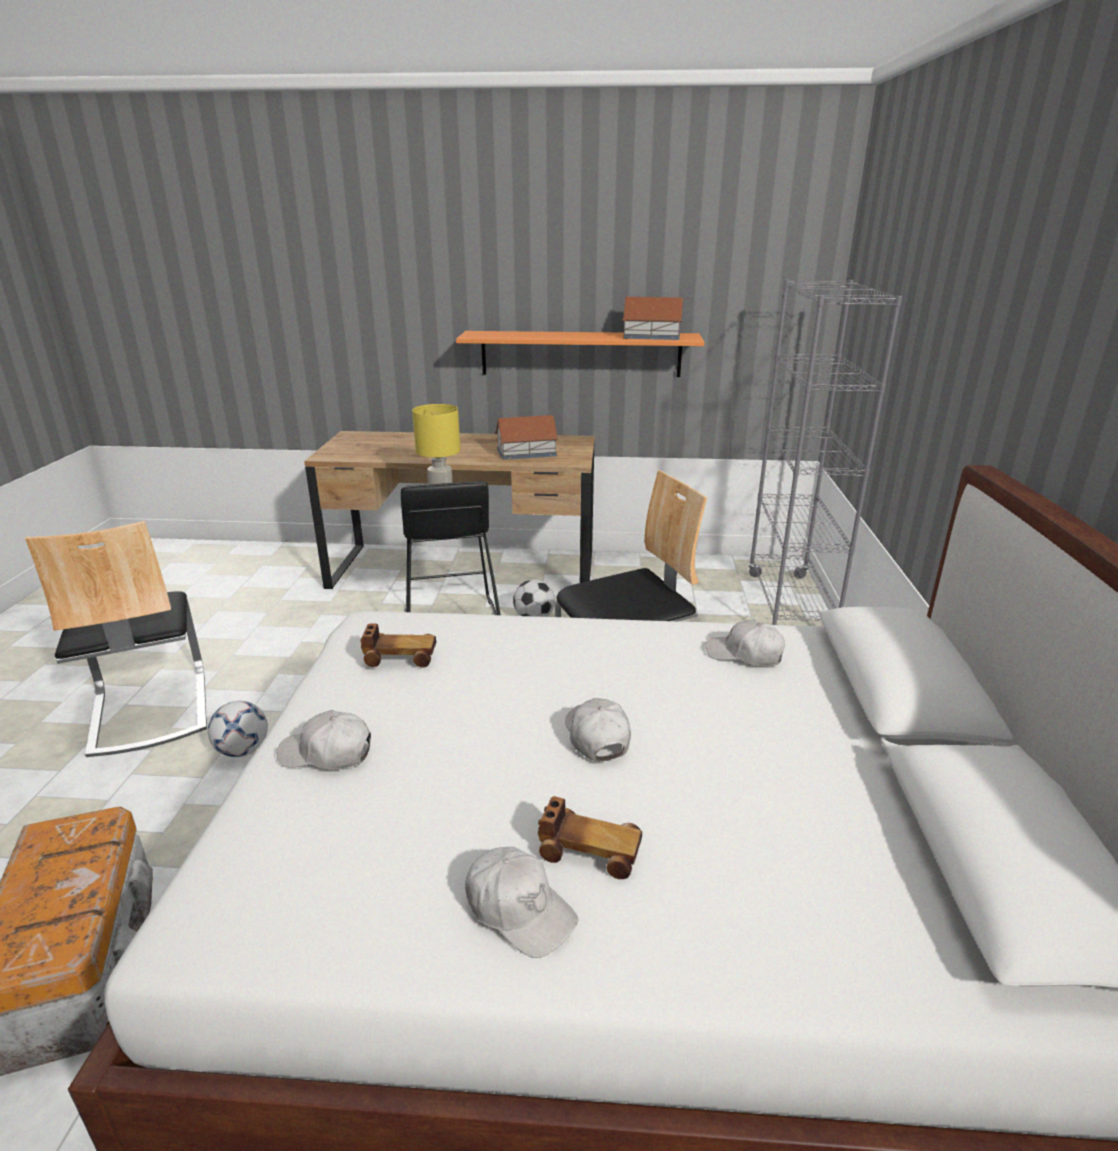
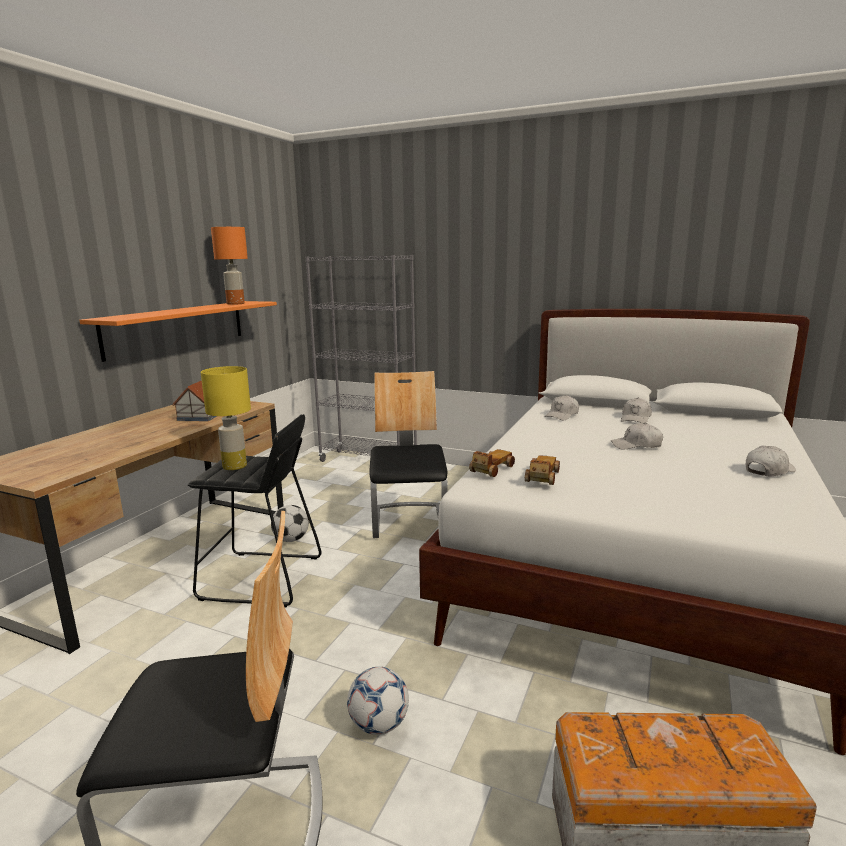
camera: 70 degrees left, 10 degrees down
(327, 753) = (653, 503): white cap -> white cap (635, 418)
(589, 850) = (724, 456): toy car -> toy car (491, 469)
(652, 336) = (236, 304): toy house -> orange table lamp

